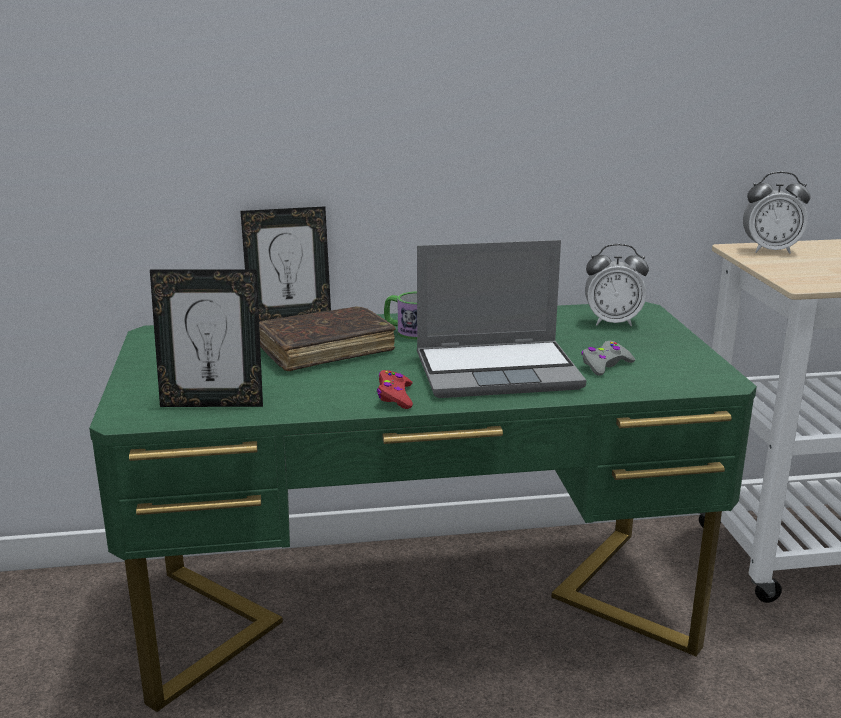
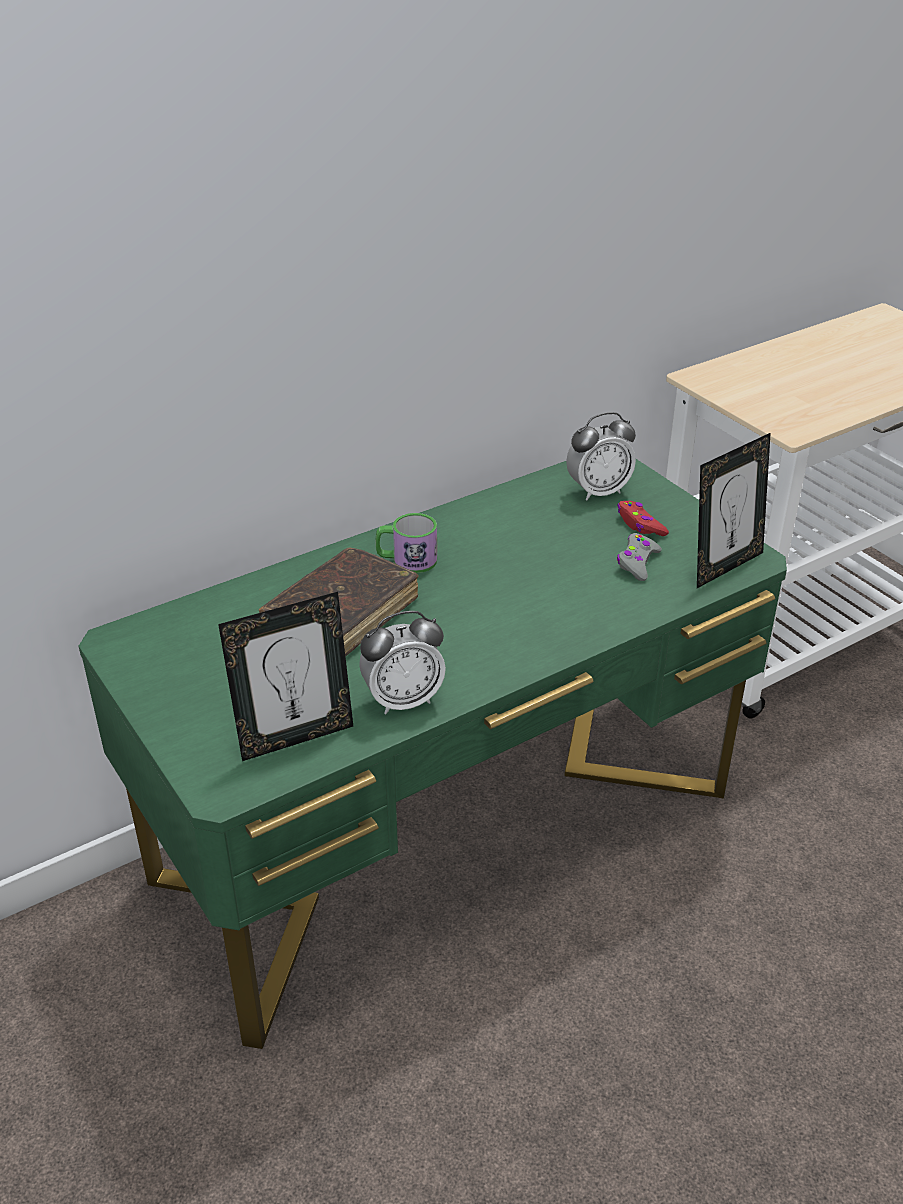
camera: 25 degrees left, 15 degrees up
(289, 317) = (253, 570): picture frame -> picture frame (724, 566)
(395, 397) = (475, 670): red game controller -> red game controller (640, 525)
(499, 371) = (545, 600): laptop -> none
(770, 250) = (727, 375): alarm clock -> alarm clock (403, 700)

